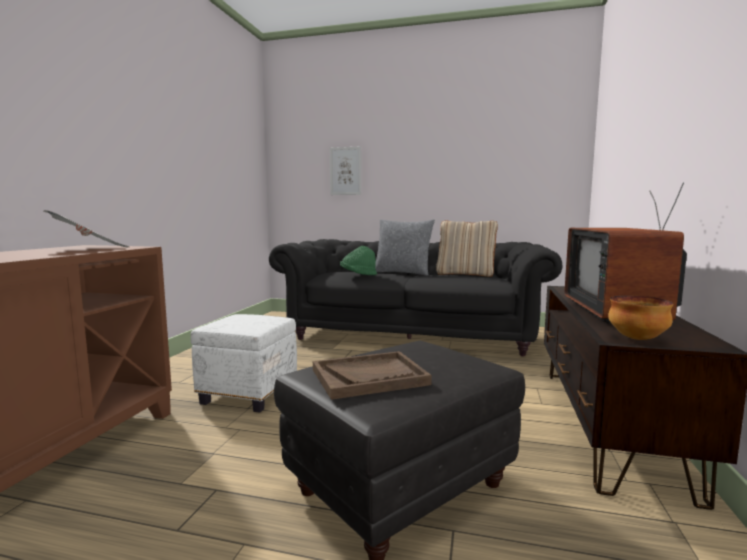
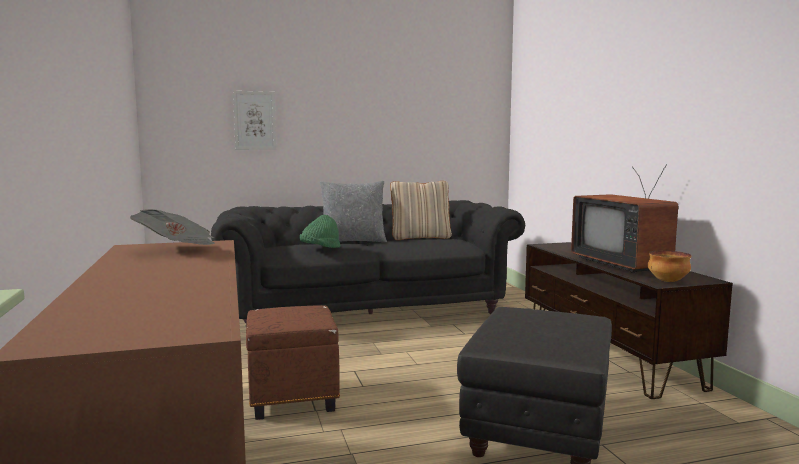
camera: 30 degrees left, 0 degrees up
(249, 394) = (293, 398): white ottoman -> brown ottoman
(369, 377) = (535, 339): brown tray -> none

